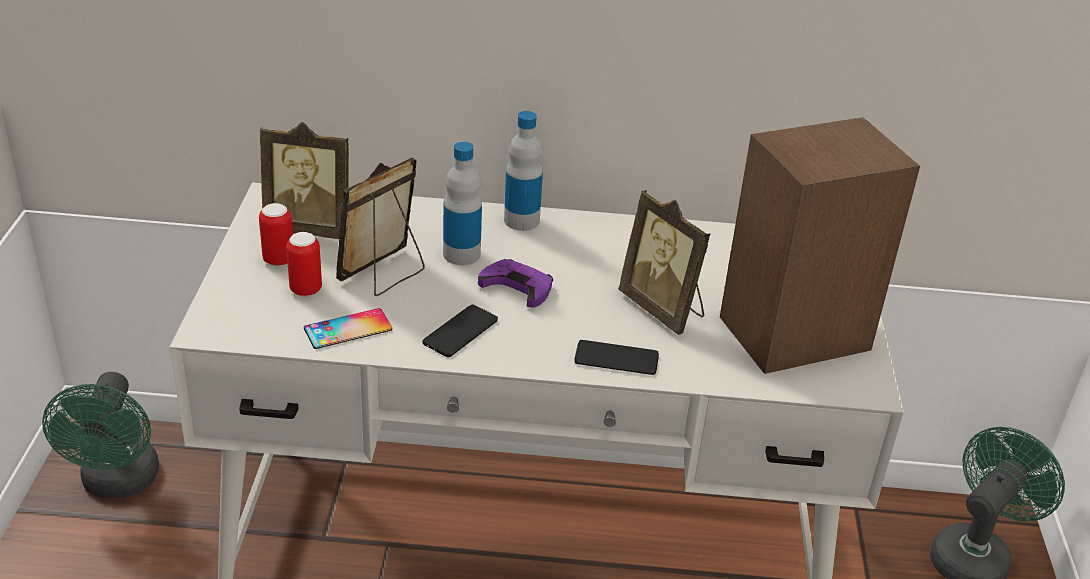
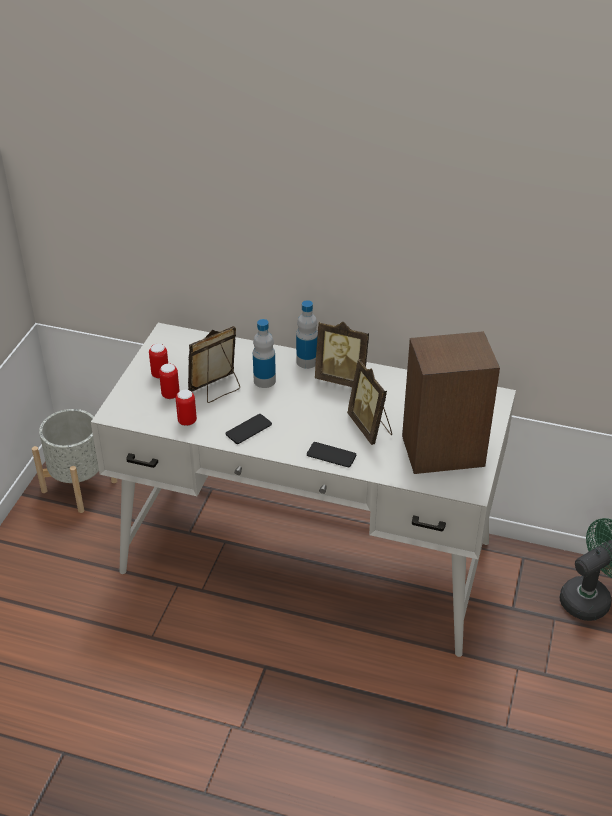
camera: 15 degrees right, 5 degrees up
(118, 483) = (79, 485): green fan -> grey planter
(311, 228) = (183, 355): picture frame -> picture frame (342, 379)
(348, 329) = (187, 421): phone -> can
(517, 287) = (290, 405): purple game controller -> none

